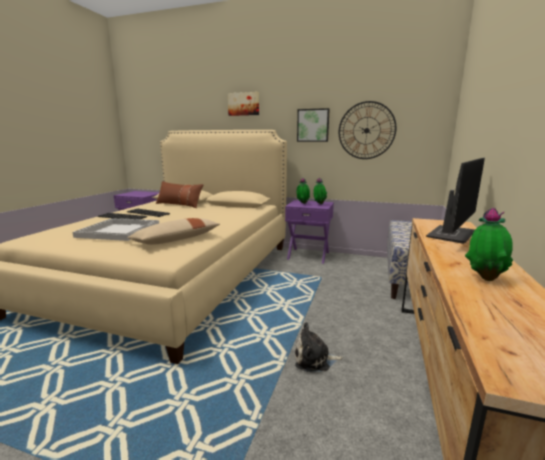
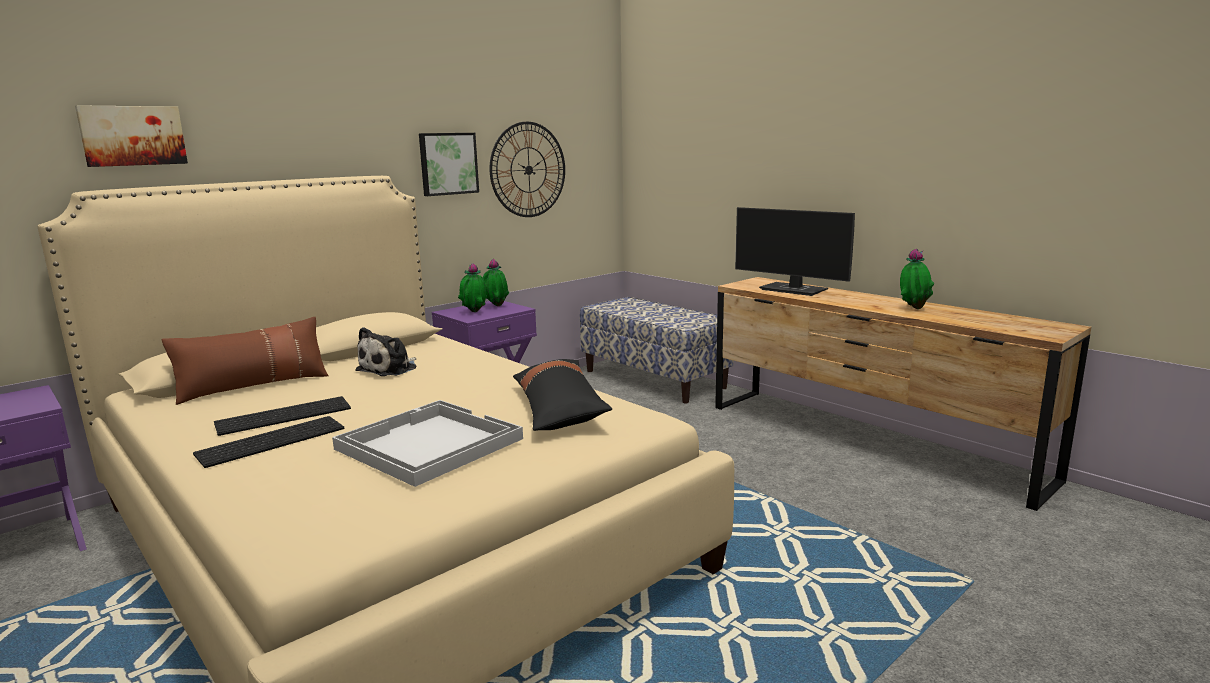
camera: 60 degrees left, 0 degrees up
(176, 240) = (558, 409): beige pillow -> black pillow
(244, 104) = (298, 119): picture -> picture (133, 136)
(314, 359) = (774, 479): plush toy -> plush toy (390, 369)
(451, 234) = (794, 290): monitor -> monitor turned 150 degrees clockwise

